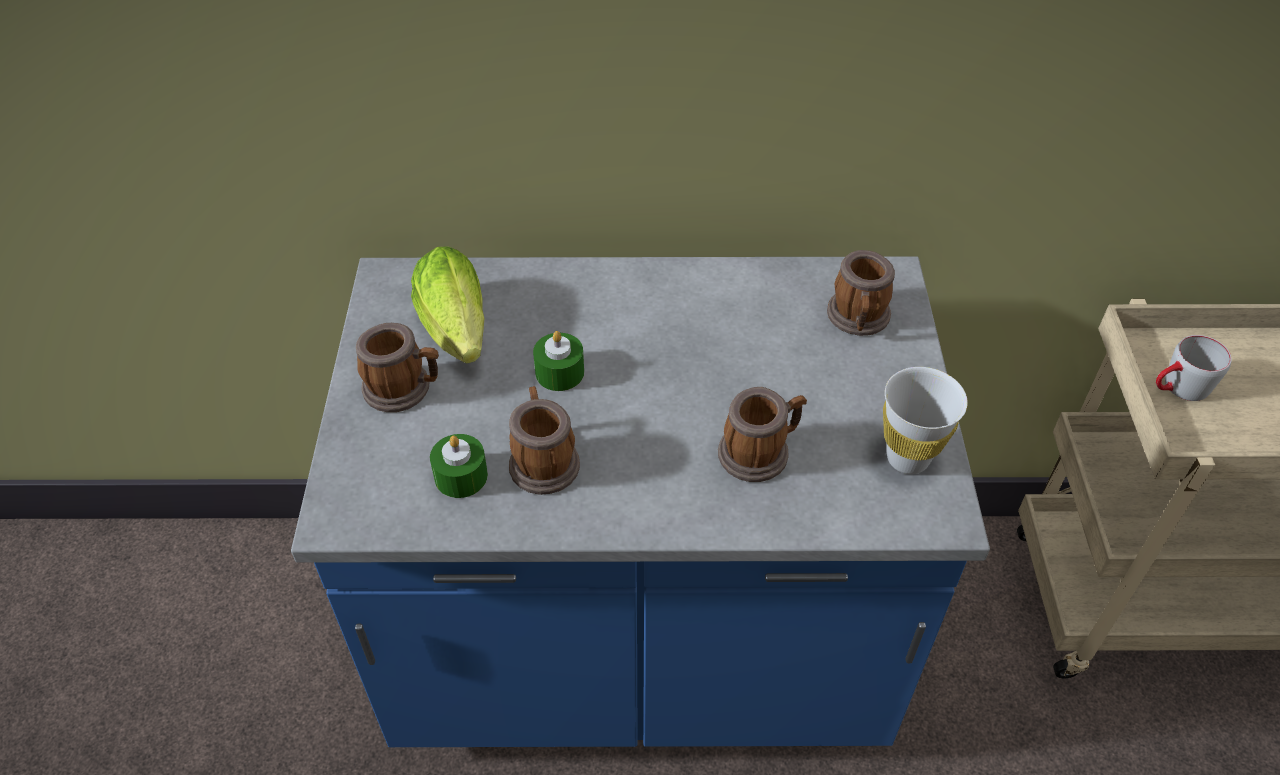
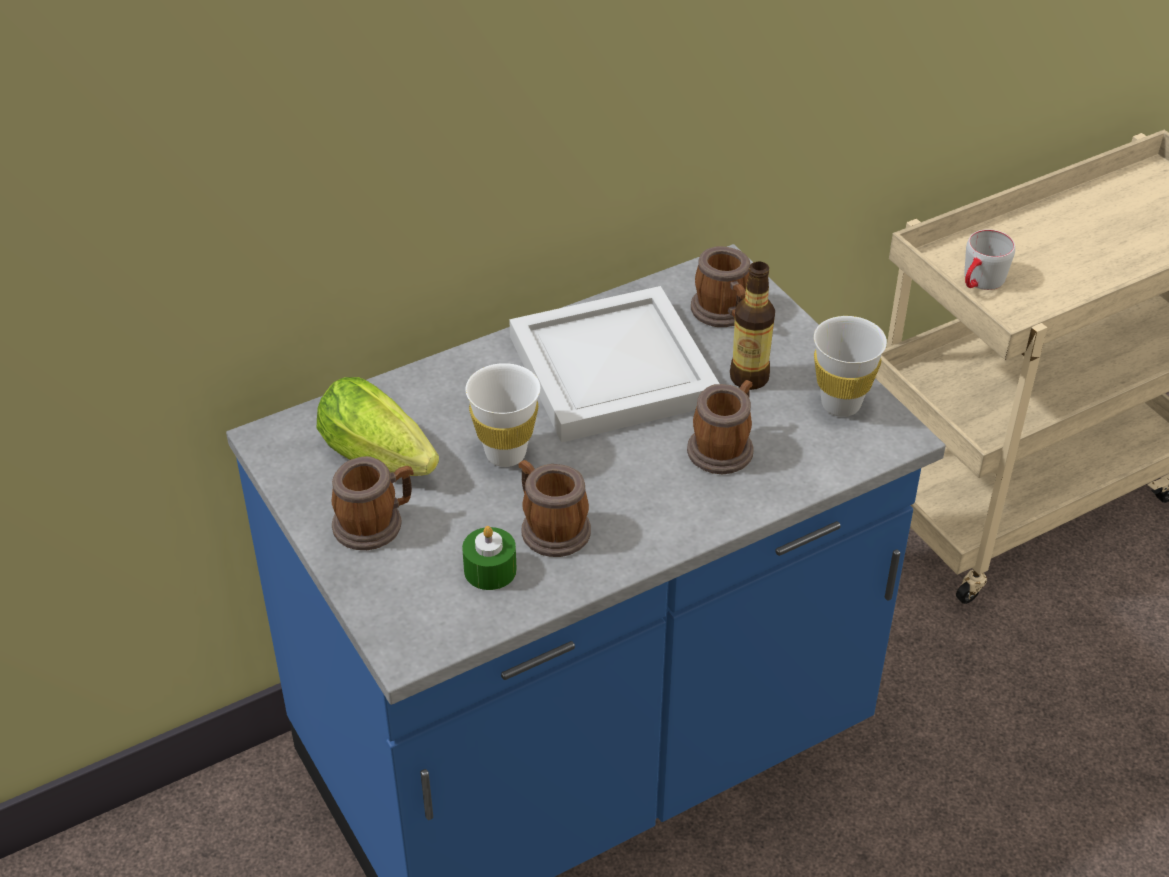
camera: 30 degrees left, 5 degrees down
(559, 372) = (505, 454): green candle -> white cup
(716, 331) = (614, 367): none -> white tray
(836, 393) = (749, 378): none -> bottle

